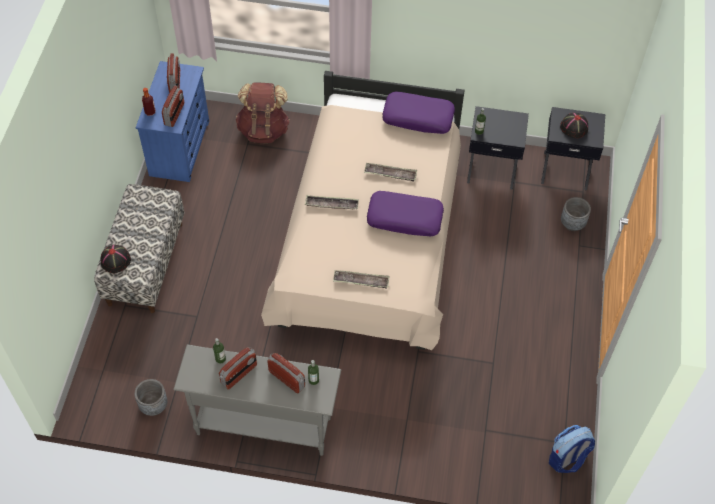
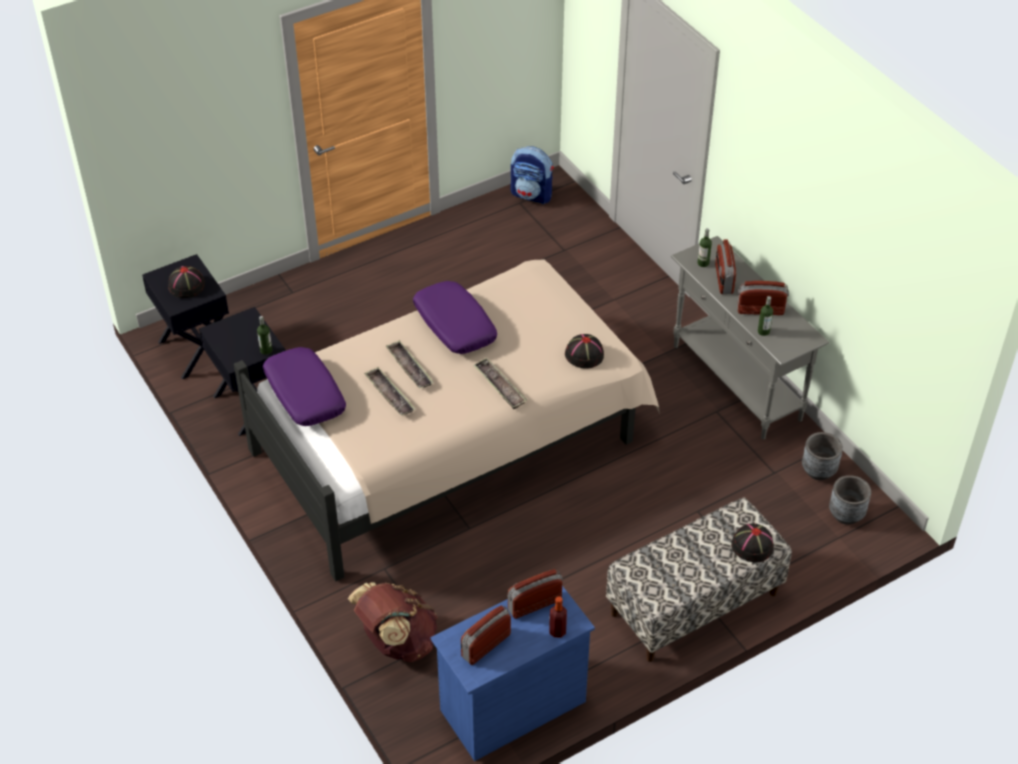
camera: 130 degrees left, 10 degrees down
(313, 263) = (584, 355): none -> black hat
(361, 281) = (562, 311): tray -> tray (389, 395)
(572, 223) = (268, 310): grey planter -> grey planter (846, 514)

